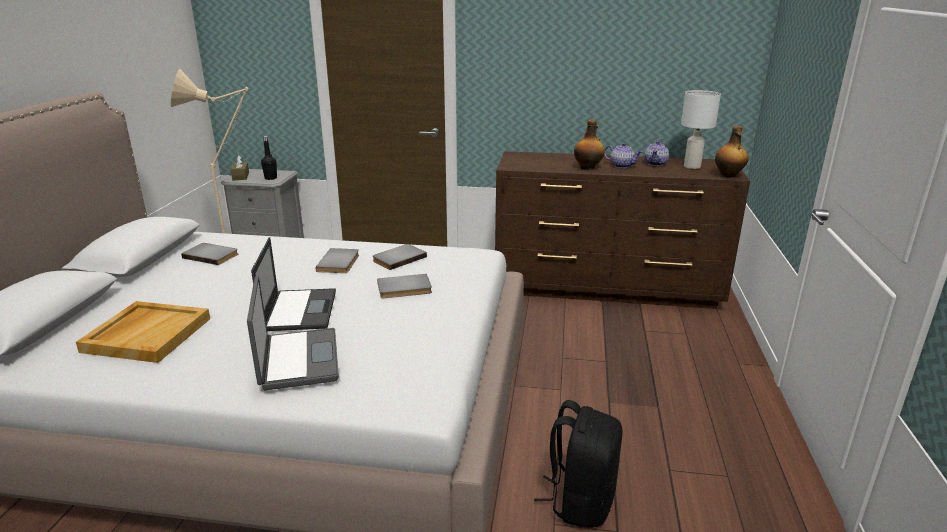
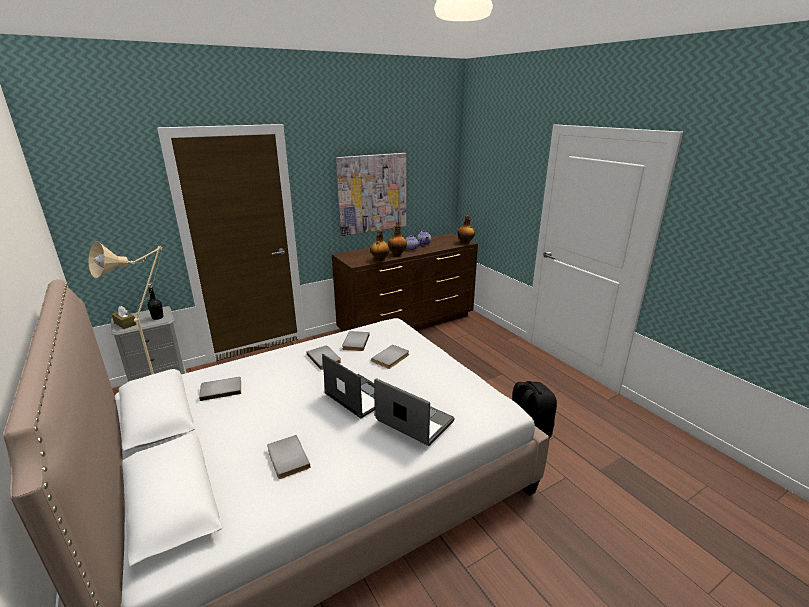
camera: 40 degrees left, 0 degrees up
(147, 334) = (286, 458): beige tray -> grey book
(550, 169) = (380, 260): none -> bottle
(584, 69) = (372, 193): none -> picture
(692, 167) = (442, 241): white table lamp -> none

